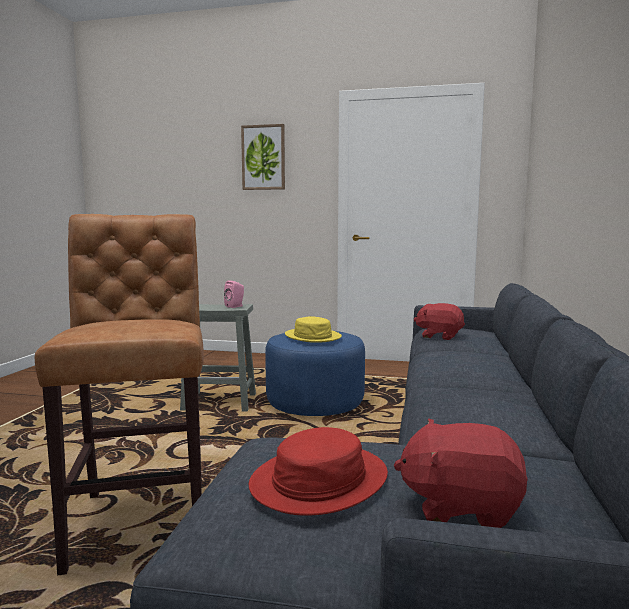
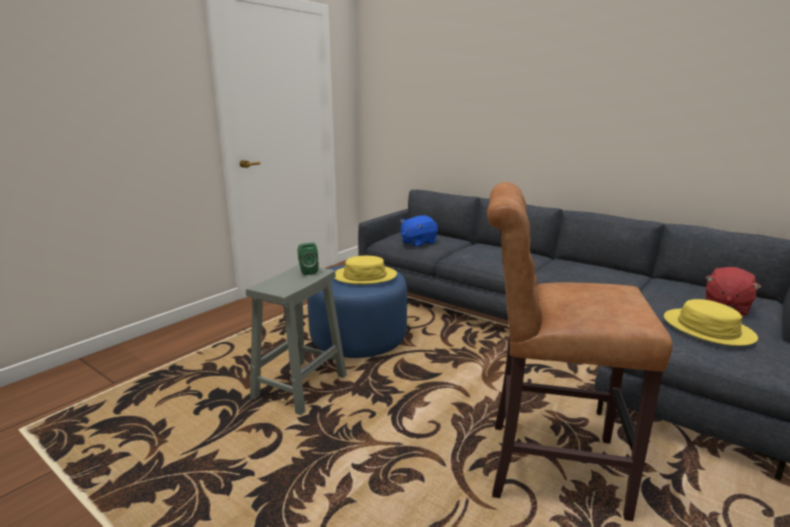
camera: 65 degrees left, 10 degrees up
(235, 306) = (307, 271): pink speaker -> green speaker
(263, 157) = (114, 60): picture -> none
(319, 480) = (707, 328): red hat -> yellow hat
(439, 336) = (418, 243): red plush toy -> blue plush toy

